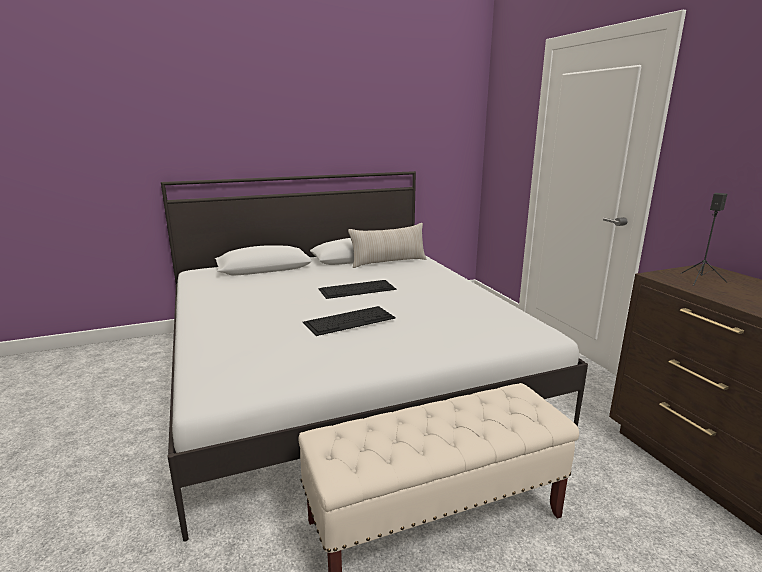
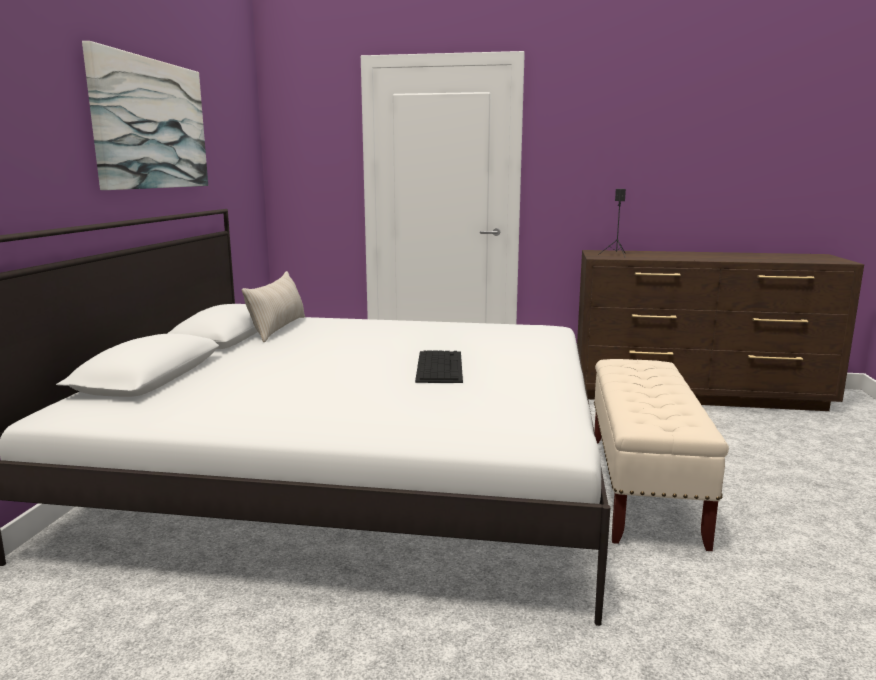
camera: 60 degrees left, 5 degrees down
(336, 115) = (151, 124): none -> picture
(358, 289) = (346, 351): keyboard -> none

